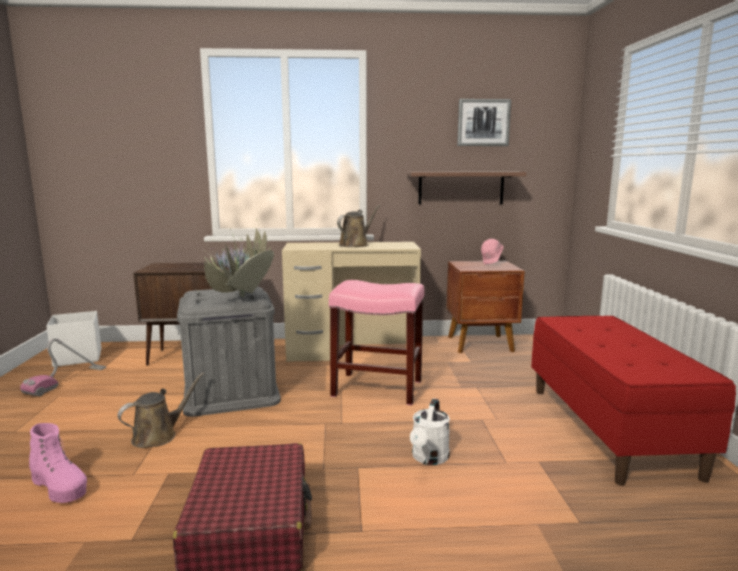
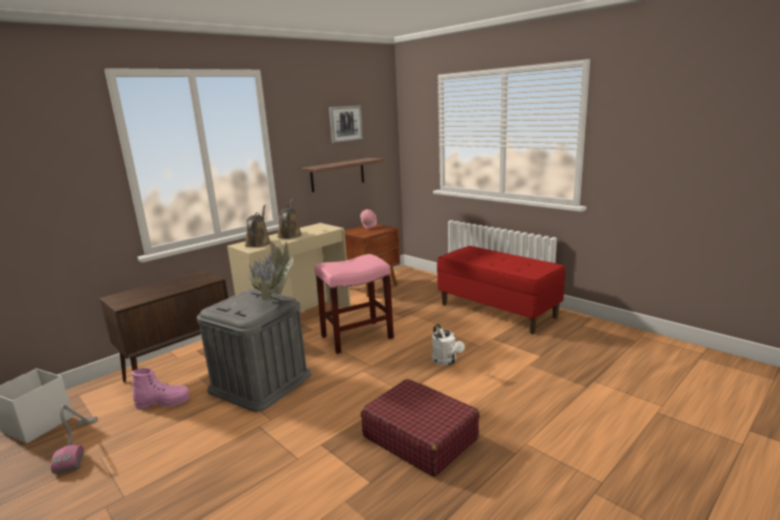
camera: 40 degrees left, 5 degrees up
(60, 487) = (261, 494): pink boot -> pink boot (163, 402)
(158, 436) = (265, 432): brown watering can -> brown watering can (259, 243)

